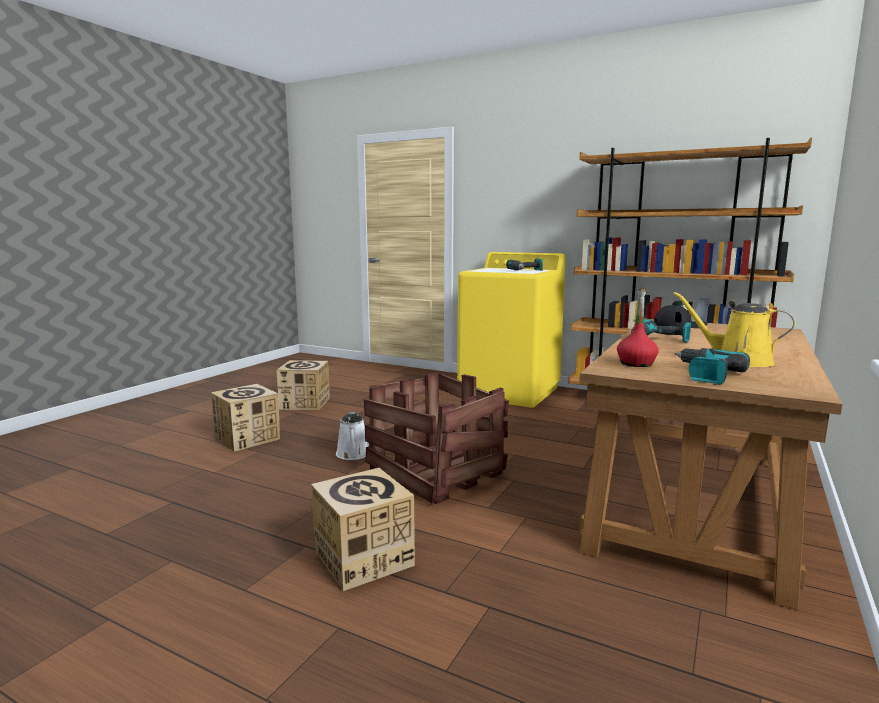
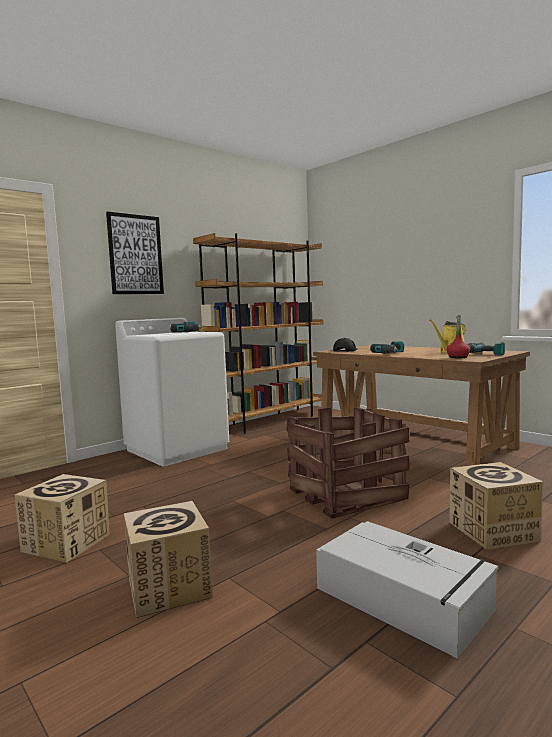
camera: 70 degrees left, 5 degrees down
(221, 512) = (404, 600): none -> grey storage box
(353, 454) = (281, 523): white watering can -> none
(510, 392) = (177, 449): yellow washing machine -> white washing machine
(522, 183) = (135, 254): none -> picture

